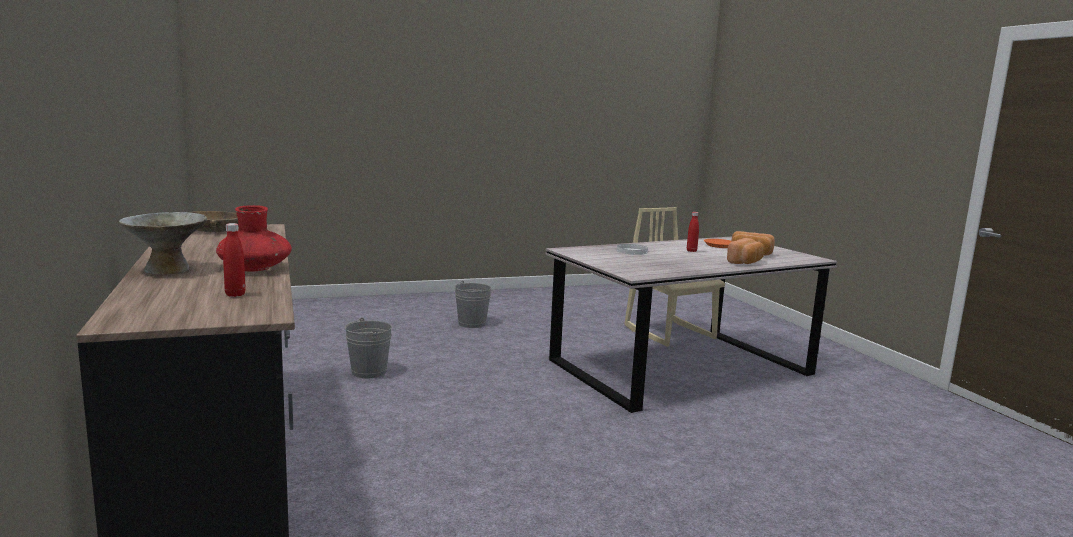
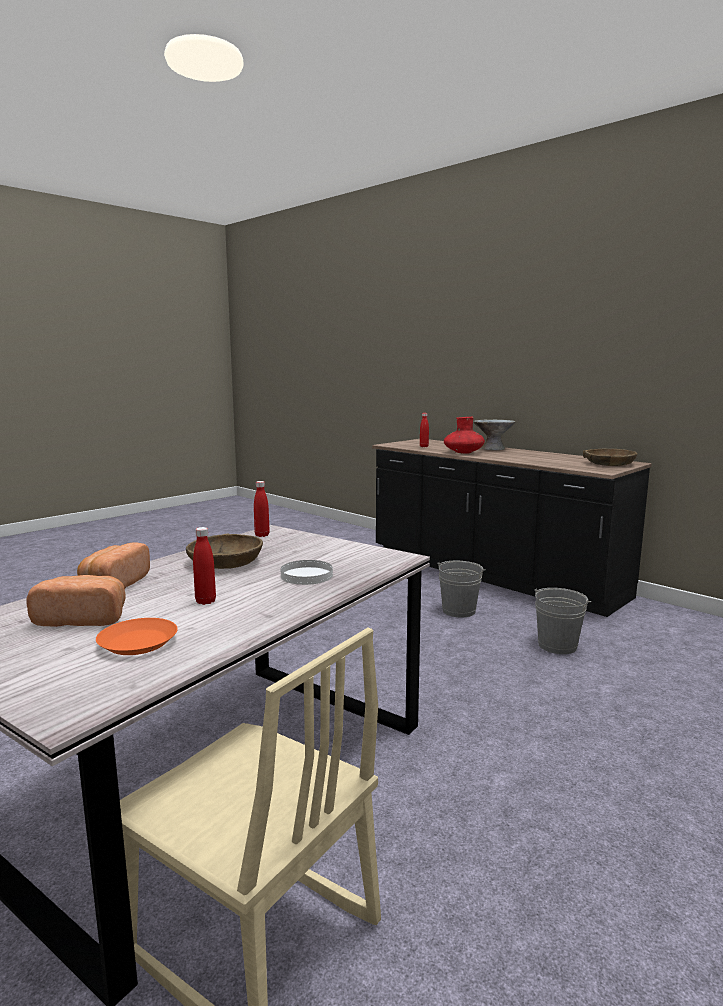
camera: 155 degrees right, 0 degrees up
(472, 323) = (651, 788): grey bucket -> grey bucket (459, 611)
(645, 273) = (262, 535): none -> red bottle
(678, 263) = (225, 562): none -> brown bowl

